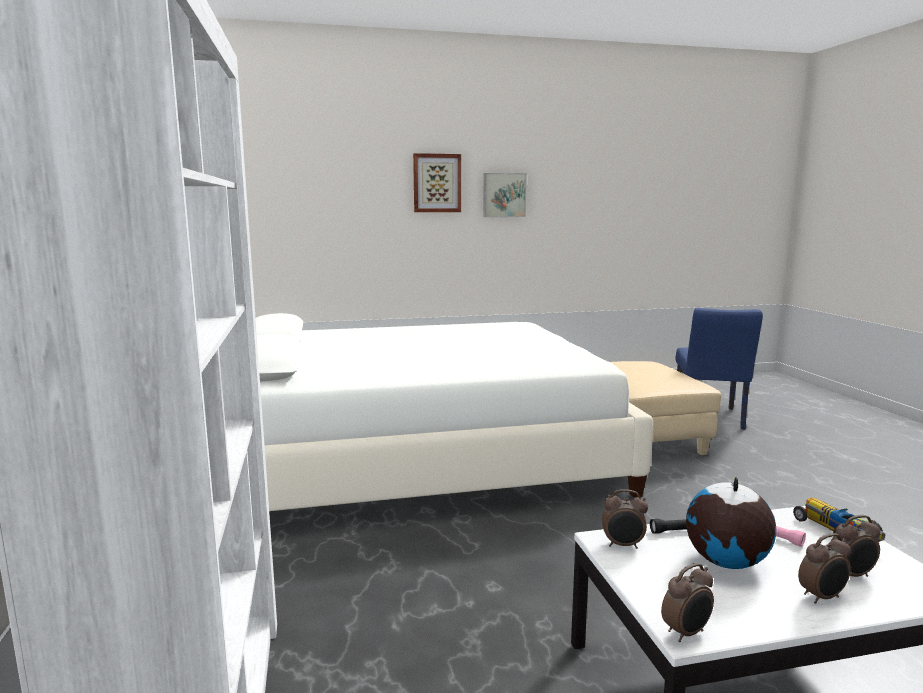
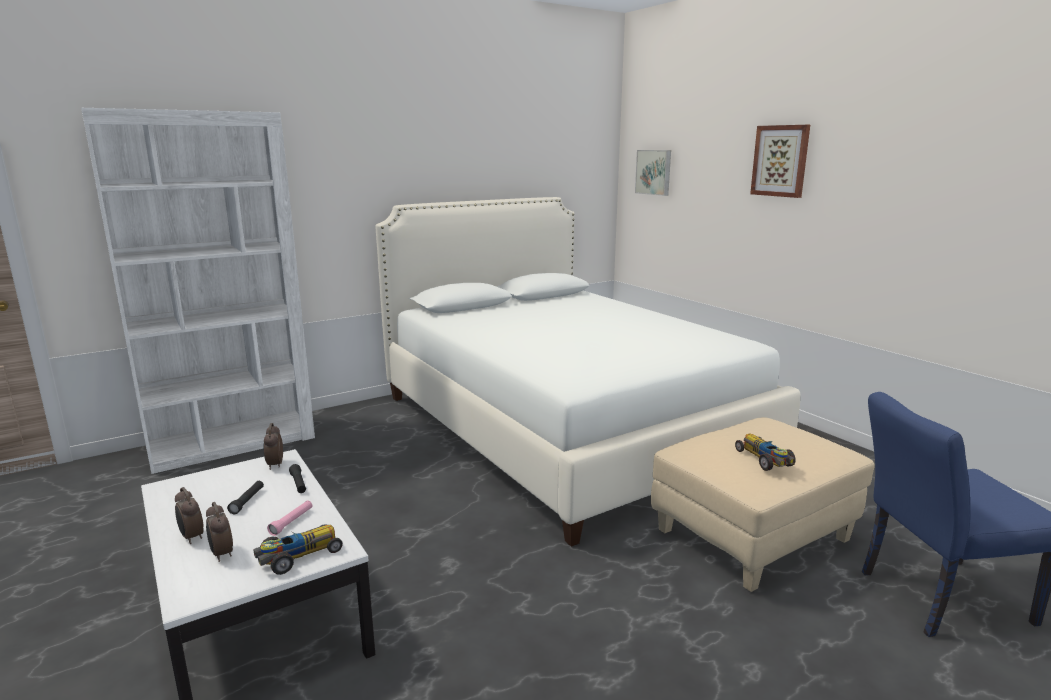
camera: 70 degrees right, 5 degrees up
(504, 195) = (858, 178): picture -> picture (654, 172)
(664, 374) = (765, 460): none -> toy car
(686, 633) = (162, 488): alarm clock -> none
(725, 562) = (247, 501): globe -> black flashlight

